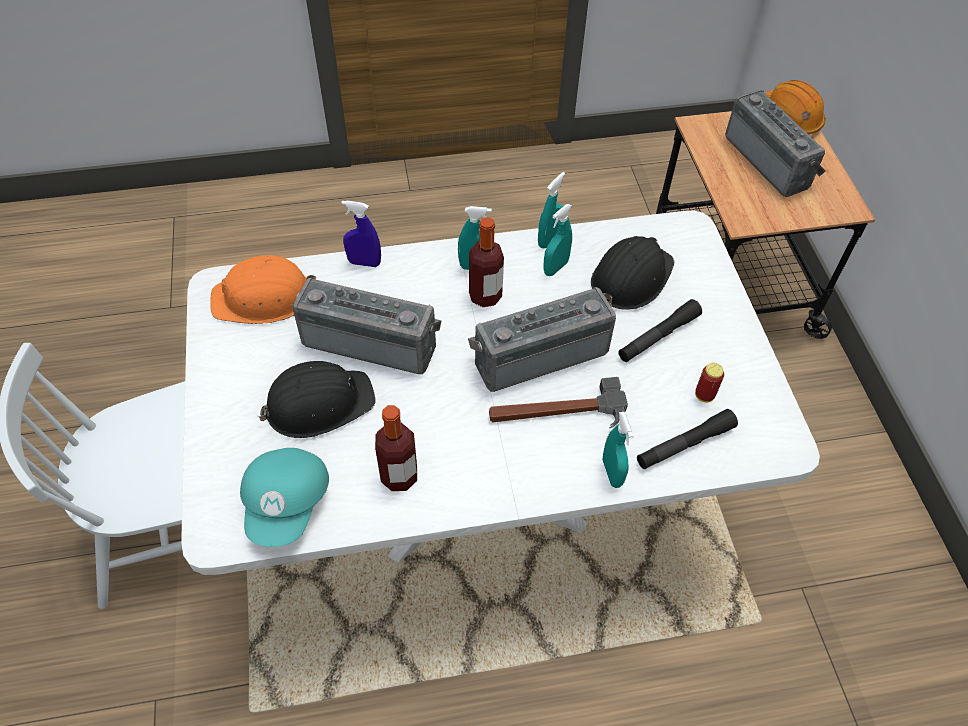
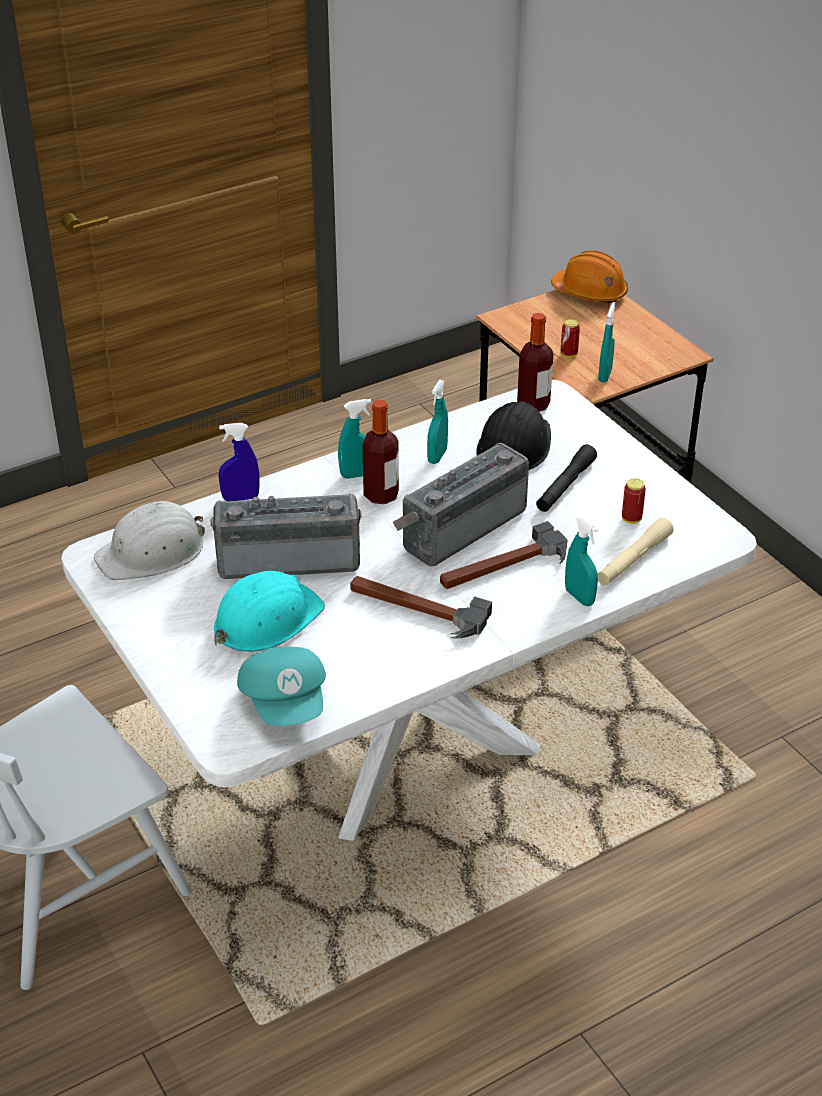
camera: 20 degrees left, 15 degrees down
(263, 298) = (152, 552): orange hard hat -> white hard hat
(318, 403) = (266, 620): black hard hat -> turquoise hard hat
(399, 476) = (382, 653): bottle -> bottle (533, 405)
(454, 435) = (416, 609): none -> hammer
(549, 240) = (417, 435): turquoise spray bottle -> turquoise spray bottle (605, 375)
(685, 445) = (633, 560): black flashlight -> beige flashlight
(739, 180) = (568, 354): none -> can
(770, 161) = (591, 332): radio -> none

